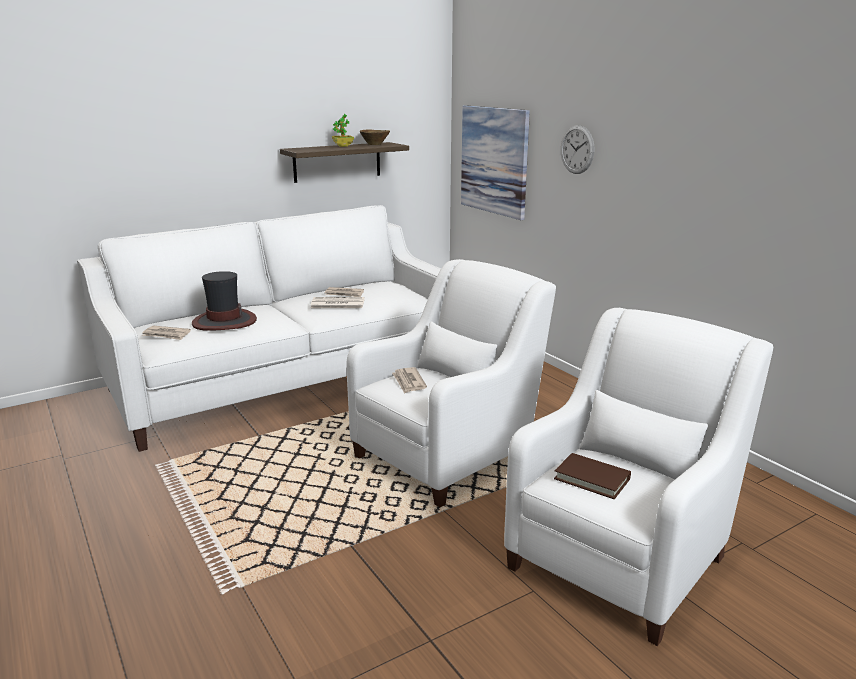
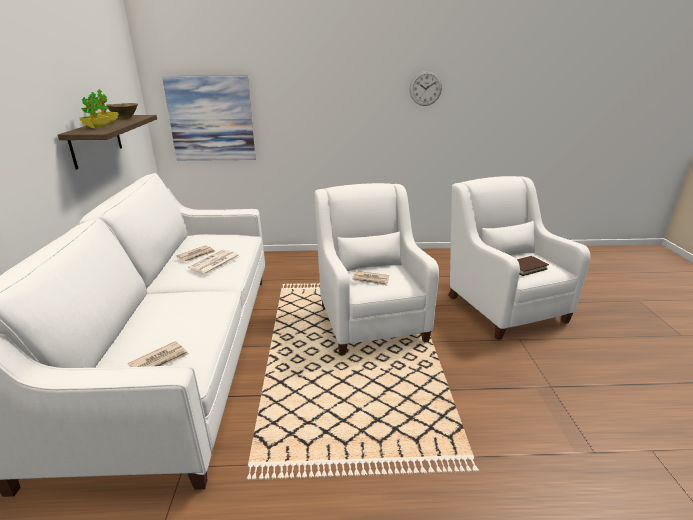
camera: 60 degrees left, 5 degrees up
(224, 321) = (174, 321): hat -> none
(320, 148) = (96, 127): none -> potted plant
(577, 149) = (302, 101): wall clock -> wall clock (425, 88)

